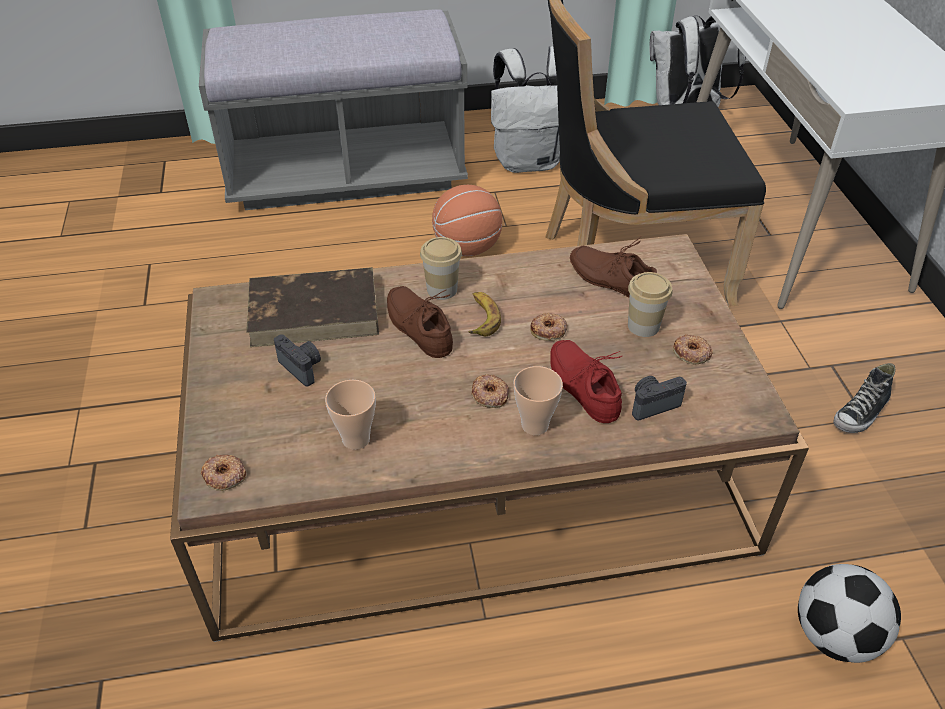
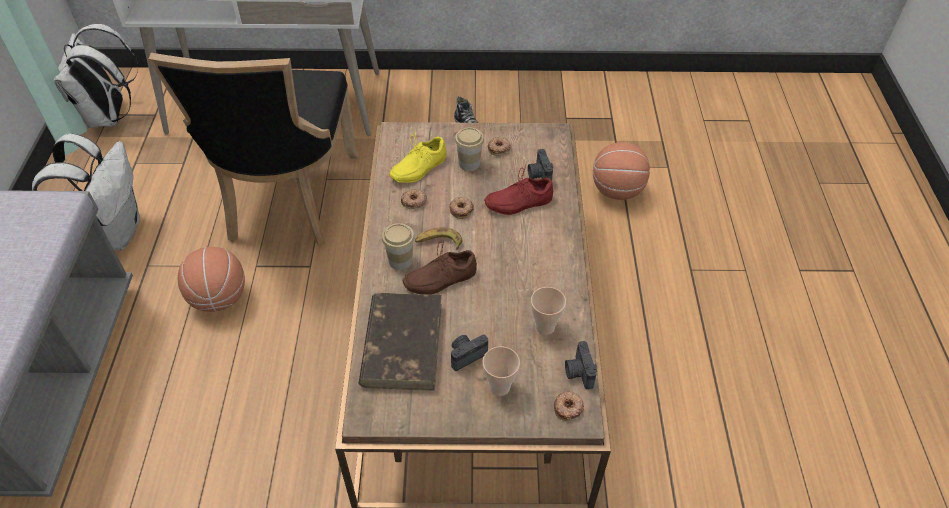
camera: 80 degrees left, 5 degrees up
(281, 482) = (578, 372): none -> camera
(489, 394) = (516, 249): donut -> donut (414, 201)
(535, 425) = (547, 232): cup -> cup (499, 387)
(613, 278) = (417, 167): brown shoe -> yellow shoe
(835, 635) = (616, 190): football -> basketball

